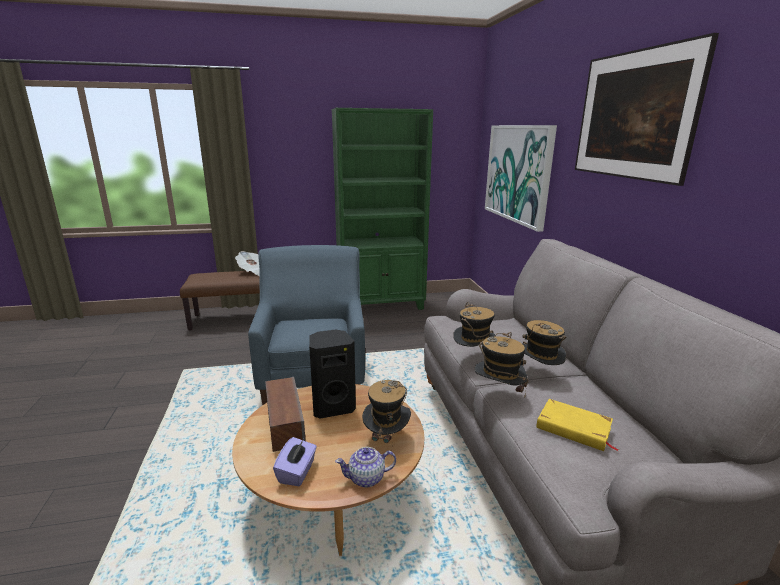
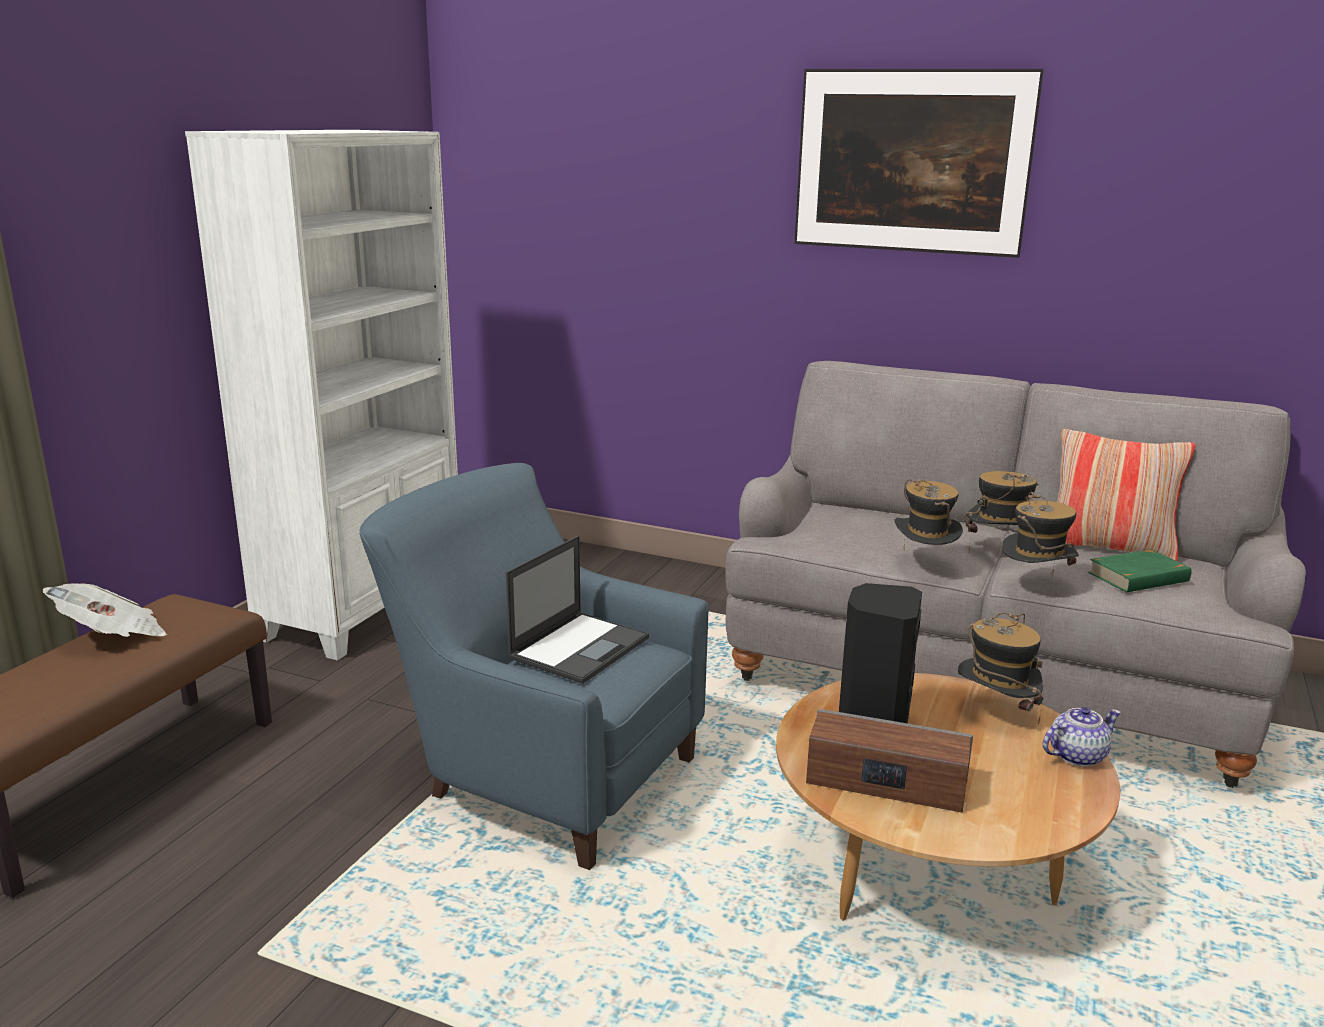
camera: 55 degrees left, 0 degrees up
(297, 472) = (1030, 805): purple tissue box -> none
(314, 323) = (580, 647): none -> laptop
(367, 478) = (1076, 756): teapot -> teapot turned 135 degrees counterclockwise
(381, 305) = (366, 608): green bookcase -> white bookcase
(517, 173) = (611, 256): picture -> none
(573, 428) = (1139, 577): yellow book -> green book
(614, 410) = (1109, 548): none -> pillow

